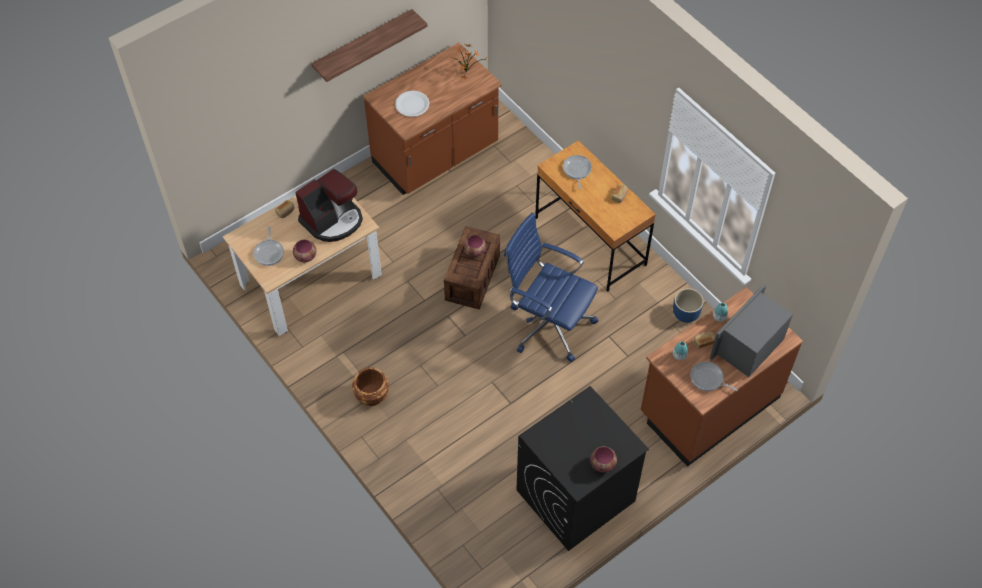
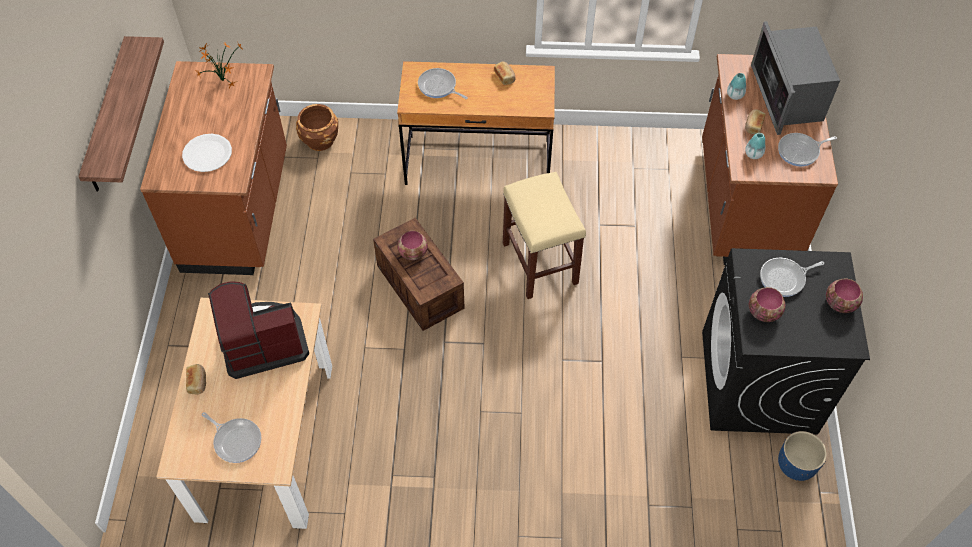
camera: 50 degrees left, 0 degrees up
(306, 256) = (283, 405): bowl -> bowl (763, 312)
(333, 220) = (263, 342): coffee machine -> coffee machine turned 105 degrees counterclockwise
(371, 395) = (475, 487): brown planter -> brown planter (320, 140)
(548, 324) = (539, 262): blue office chair -> beige stool
(593, 425) = (784, 279): none -> frying pan
(685, 314) = (630, 150): blue planter -> blue planter (796, 465)

